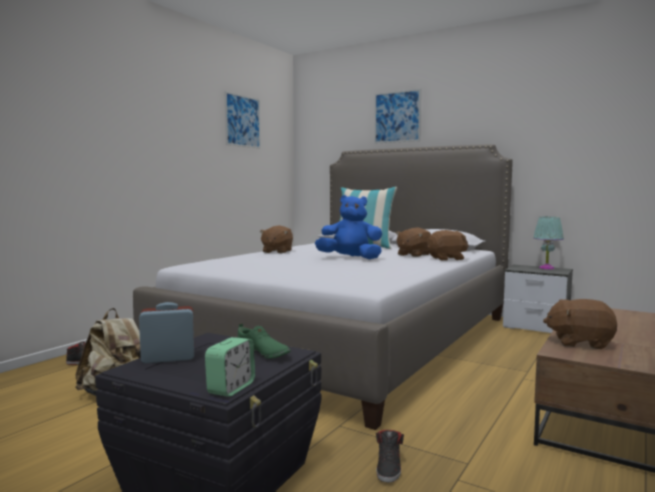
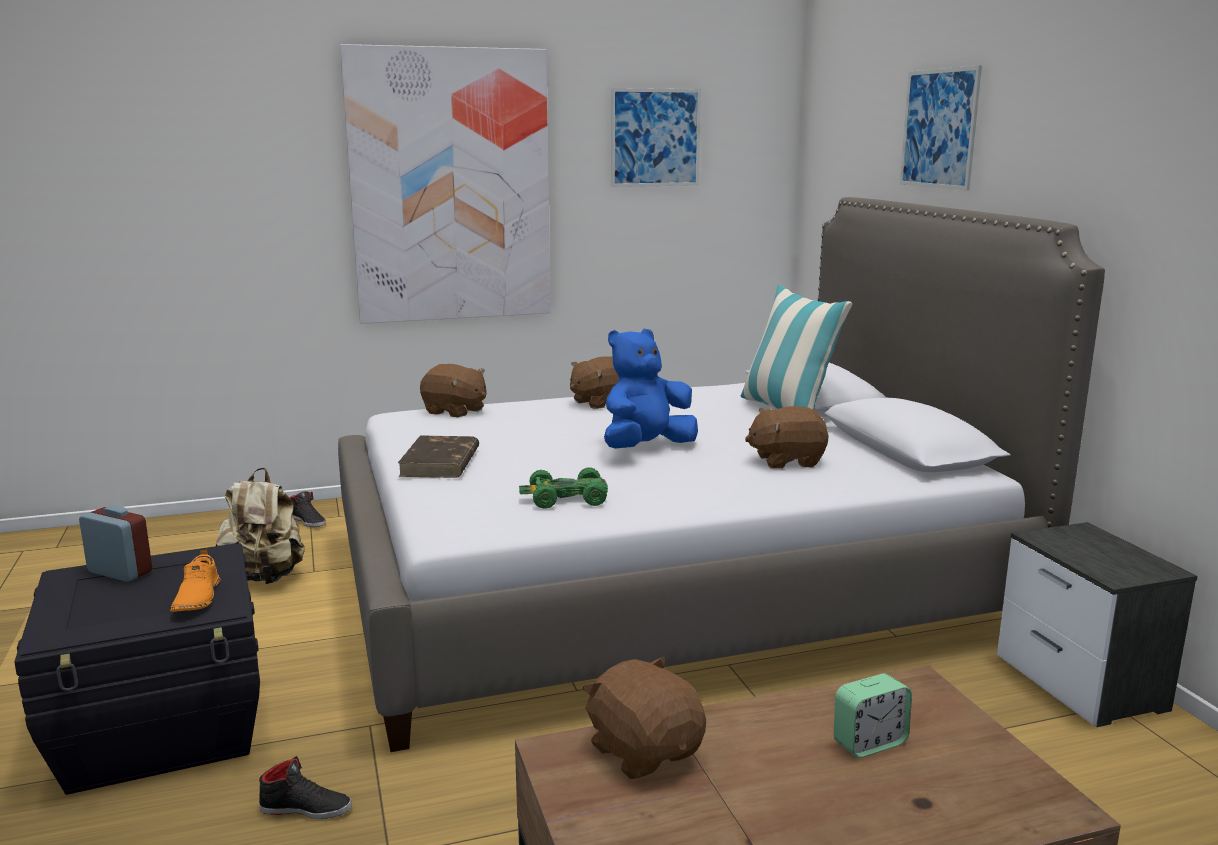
camera: 40 degrees right, 10 degrees up
(151, 135) = (451, 187): none -> picture
(231, 388) = (63, 637): alarm clock -> alarm clock (869, 743)
(262, 353) = (196, 598): green shoe -> orange shoe
(276, 273) = (440, 462): none -> brown book
(350, 258) = (646, 448): blue plush toy -> blue plush toy turned 90 degrees counterclockwise
(377, 272) = (566, 498): none -> green toy car
(389, 467) = (306, 808): black shoe -> black shoe turned 135 degrees counterclockwise
(447, 259) = (806, 488): brown plush toy -> brown plush toy (455, 411)
(547, 268) = (1131, 555): turquoise table lamp -> none

